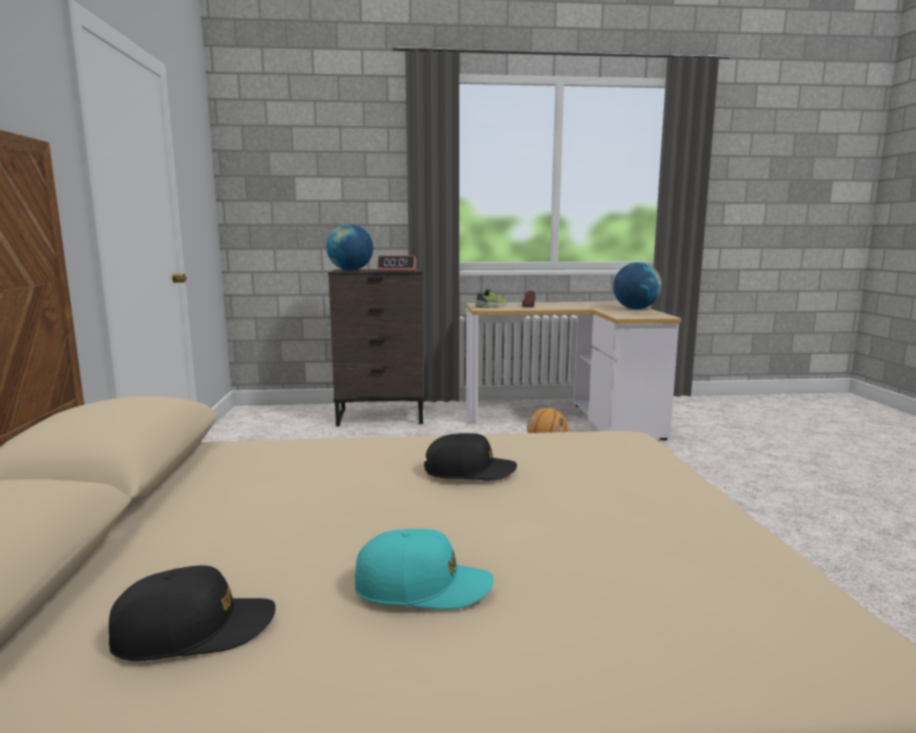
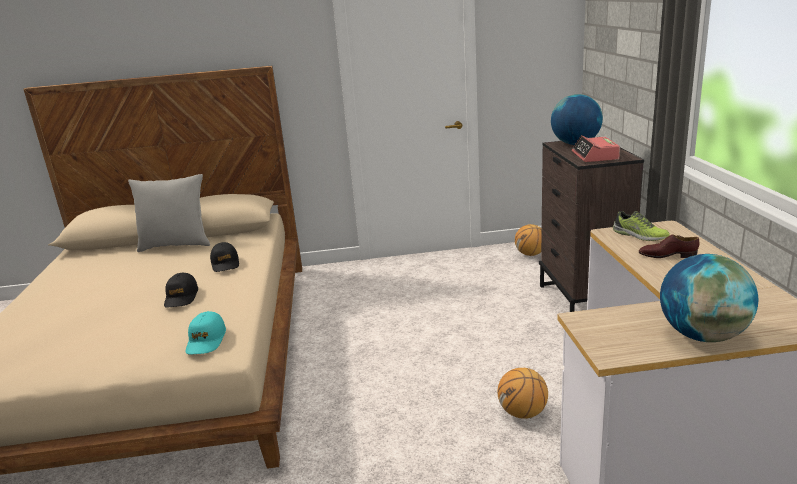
camera: 90 degrees right, 10 degrees up
(162, 513) = (176, 245): none -> grey pillow
(194, 630) = (82, 269): black cap -> black cap (225, 263)
(257, 423) = (530, 254): none -> basketball
(422, 587) = (71, 296): turquoise cap -> turquoise cap (206, 340)

